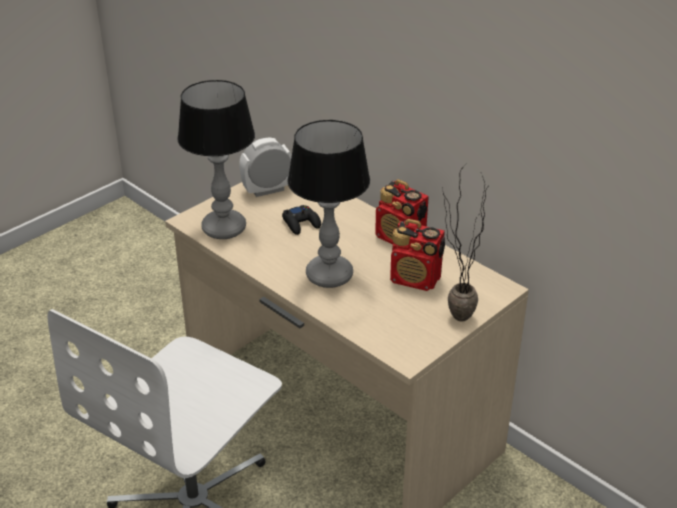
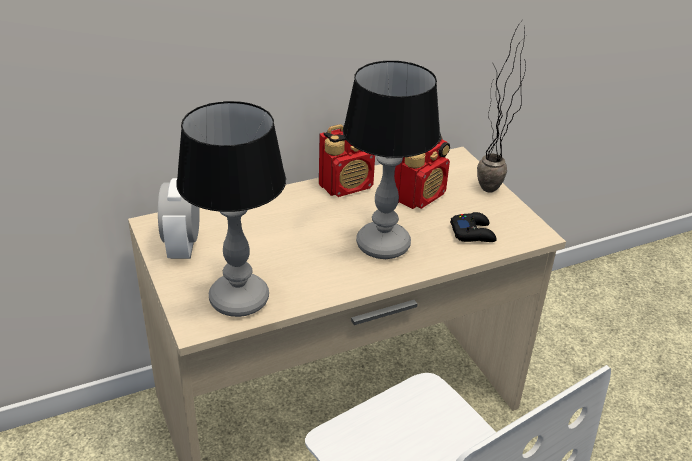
camera: 70 degrees left, 0 degrees up
(301, 223) = (273, 239): black game controller -> black game controller (473, 233)

